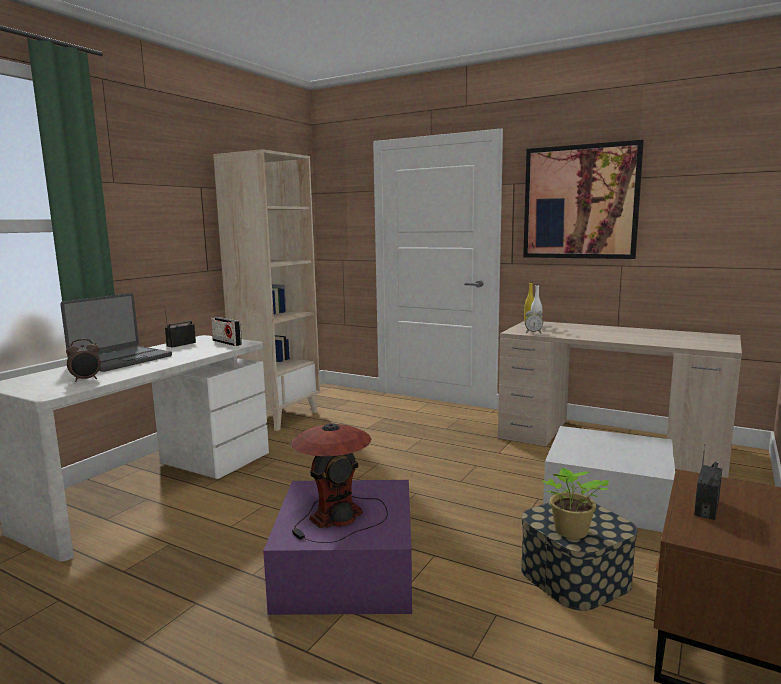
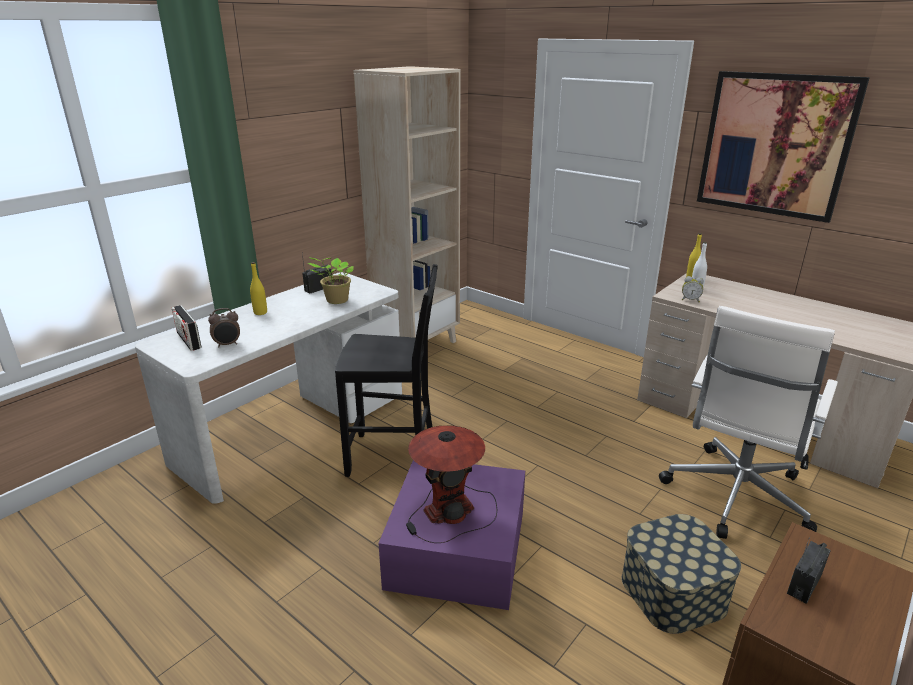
camera: 10 degrees right, 15 degrees up
(121, 360) = (260, 312): laptop -> yellow bottle
(227, 342) = (362, 290): radio -> radio (189, 340)
(267, 502) = (394, 457): none -> black chair
(570, 532) = (670, 562): potted plant -> potted plant (335, 300)
(608, 497) = (735, 497): white storage box -> white office chair

